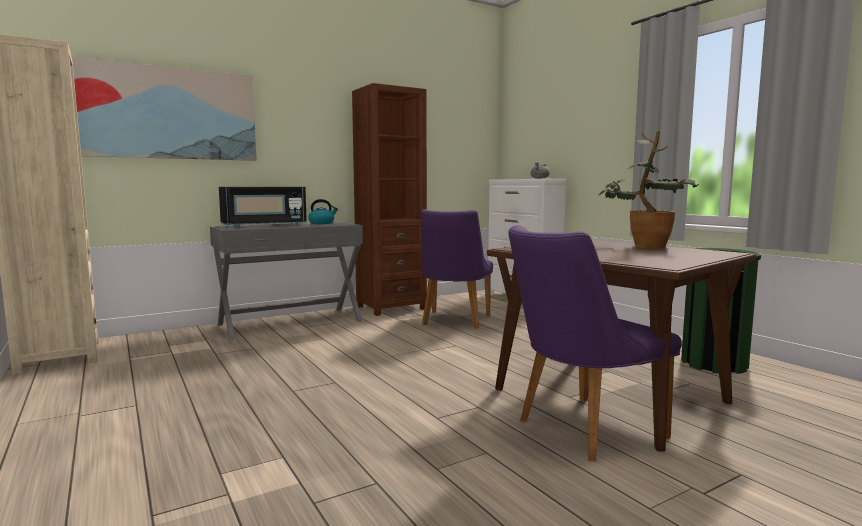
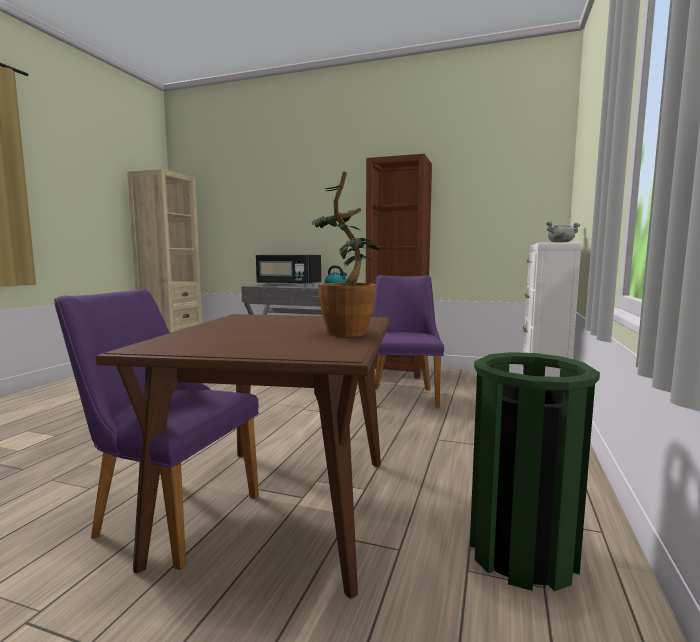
camera: 50 degrees right, 0 degrees up
(162, 113) = (244, 204): picture -> none
(453, 321) = (402, 394): purple chair -> purple chair turned 120 degrees clockwise

